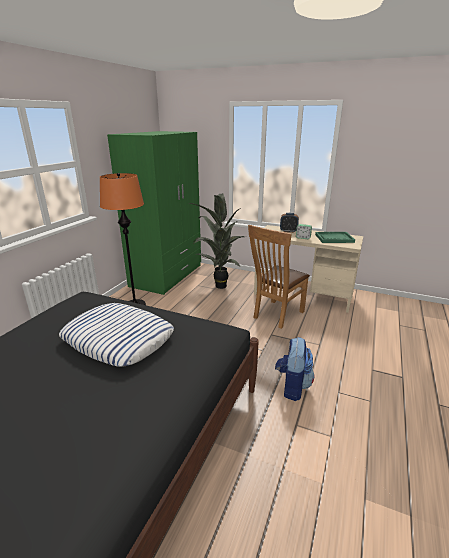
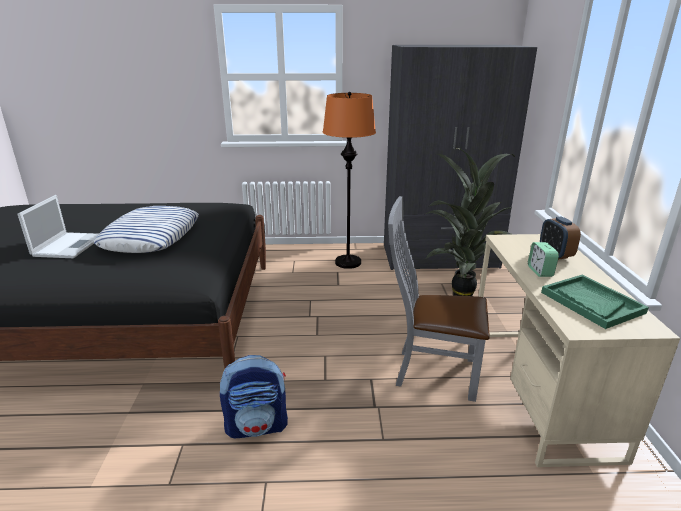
camera: 65 degrees right, 0 degrees up
(80, 394) = (69, 245): none -> laptop
(167, 275) = (440, 256): green wardrobe -> grey wardrobe
(276, 315) = (430, 372): brown chair -> grey chair

